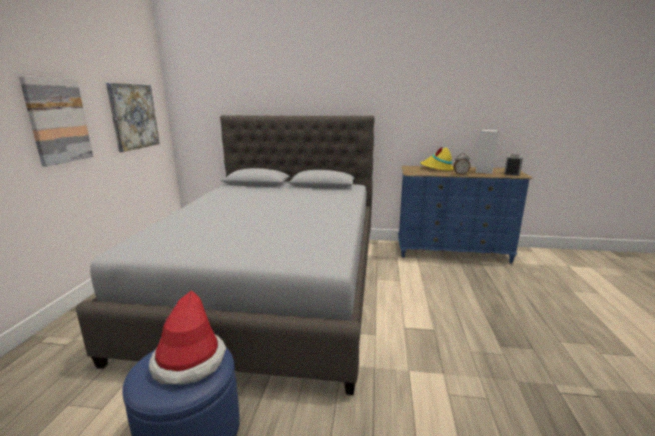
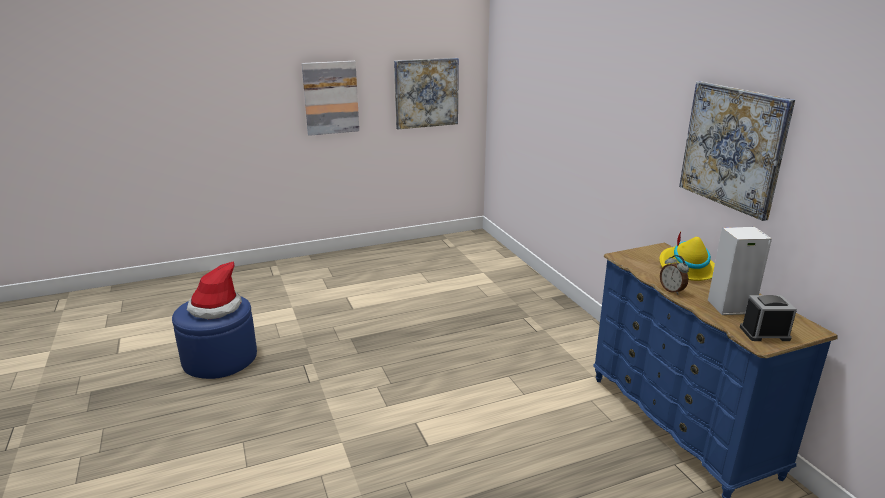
camera: 60 degrees right, 5 degrees up
(273, 285) = (425, 317): grey bed -> none
(440, 99) = (733, 147): none -> picture

